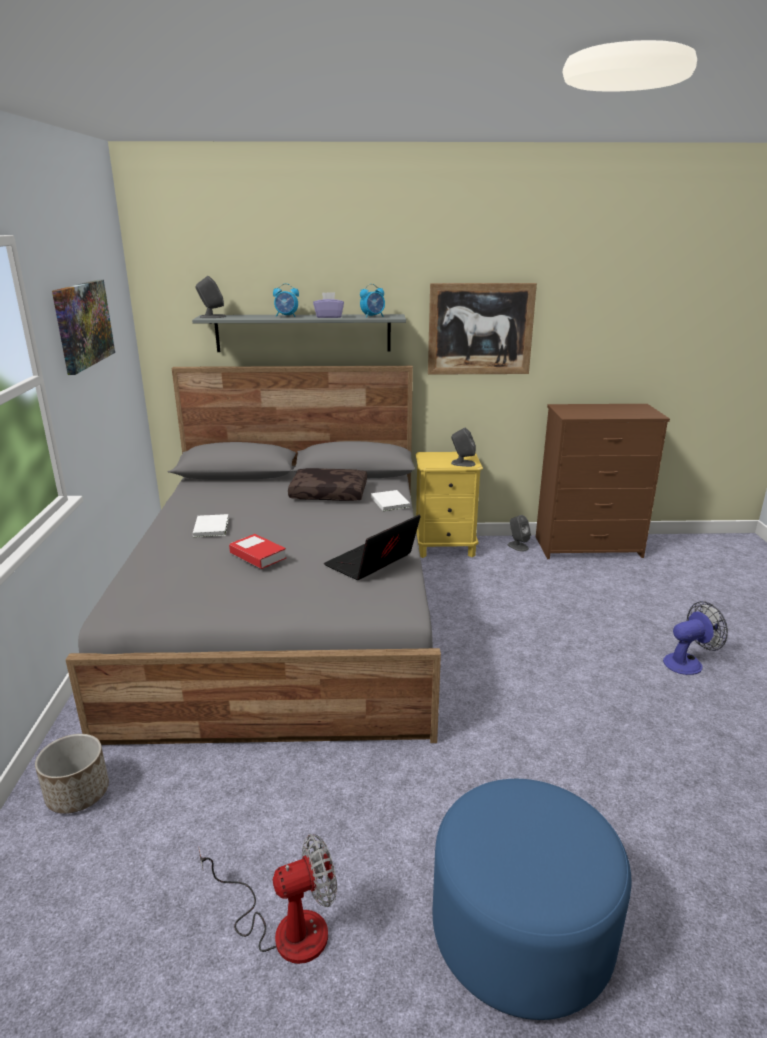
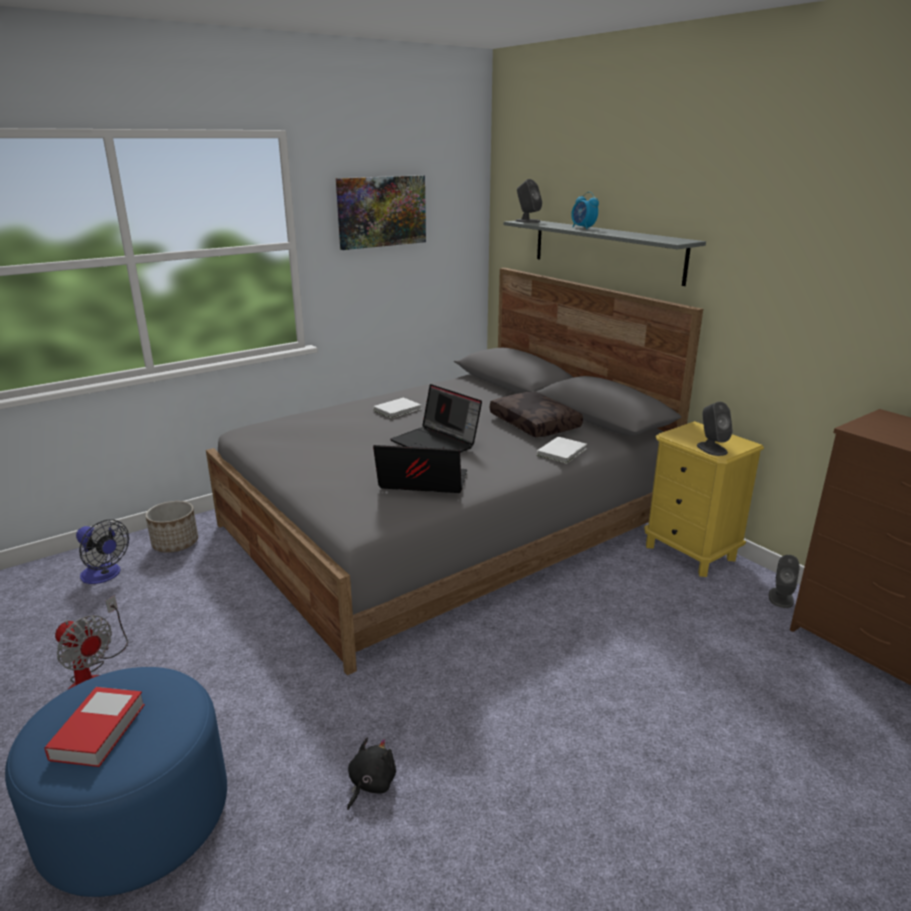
camera: 55 degrees right, 0 degrees up
(258, 556) = (369, 438): book -> book (98, 731)
(310, 534) = (437, 443): none -> laptop
(329, 317) = (615, 233): purple tissue box -> none
(373, 316) = (656, 238): alarm clock -> none
(480, 329) = (797, 275): picture -> none
(566, 774) = (370, 784): none -> black plush toy
(688, 662) = (717, 844): fan -> fan (105, 575)

